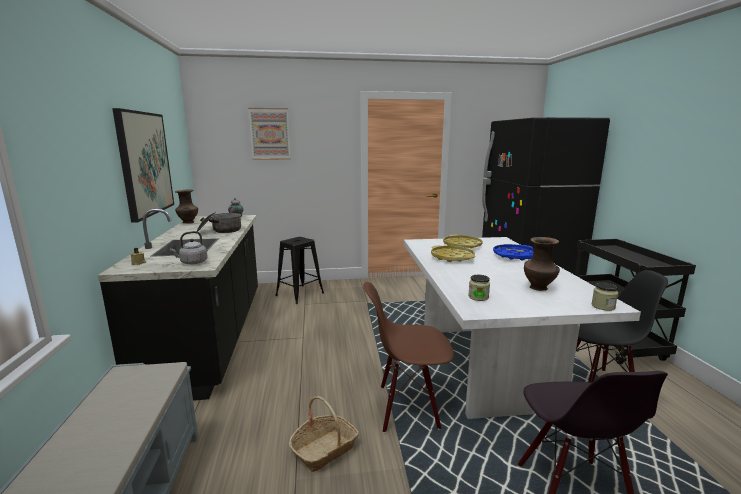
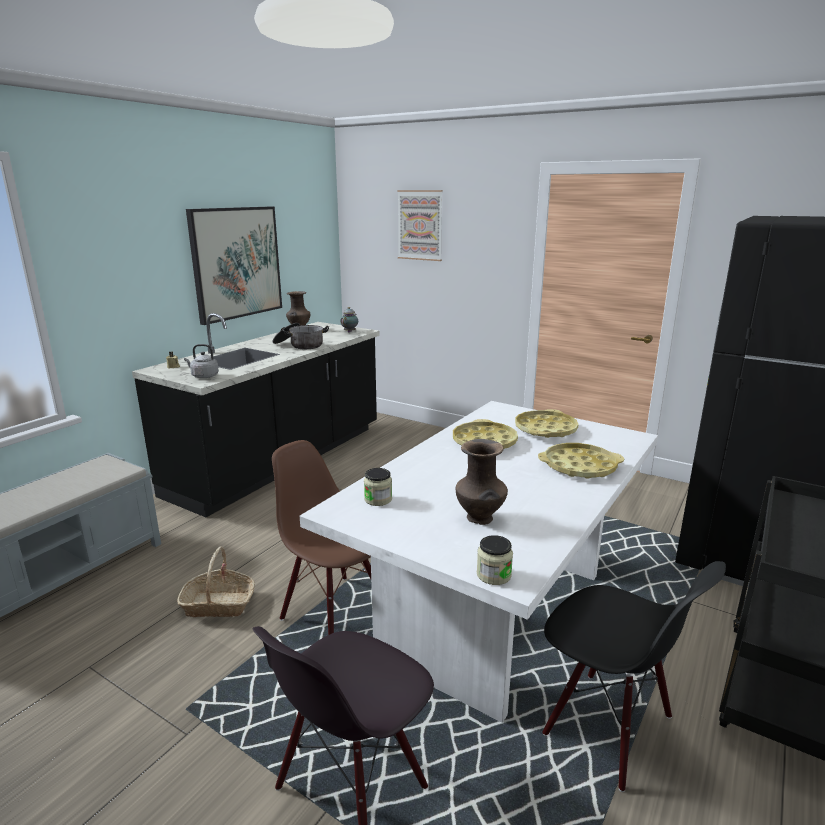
camera: 40 degrees right, 5 degrees up
(300, 294) = (419, 443): black stool -> none
(514, 256) = (579, 466): blue tray -> yellow tray

